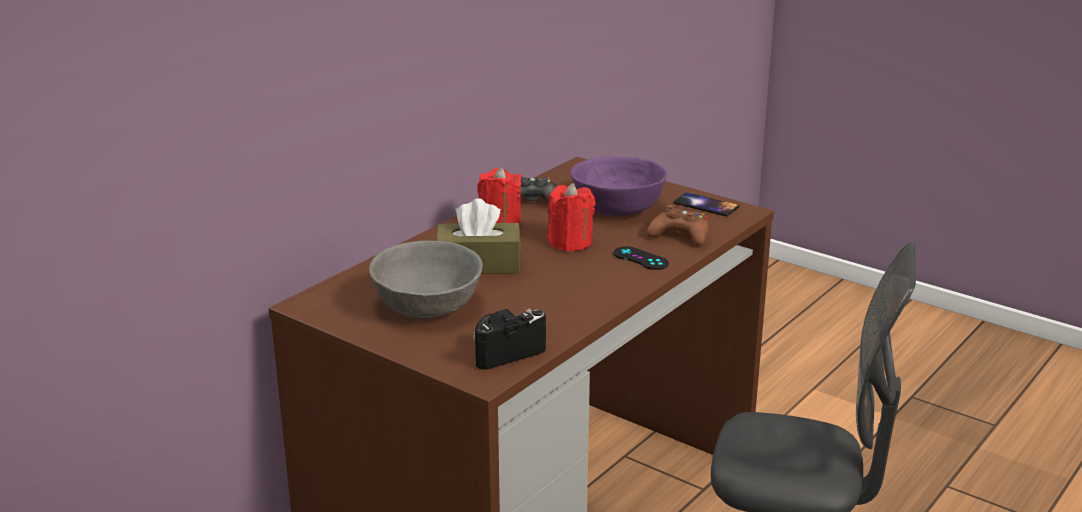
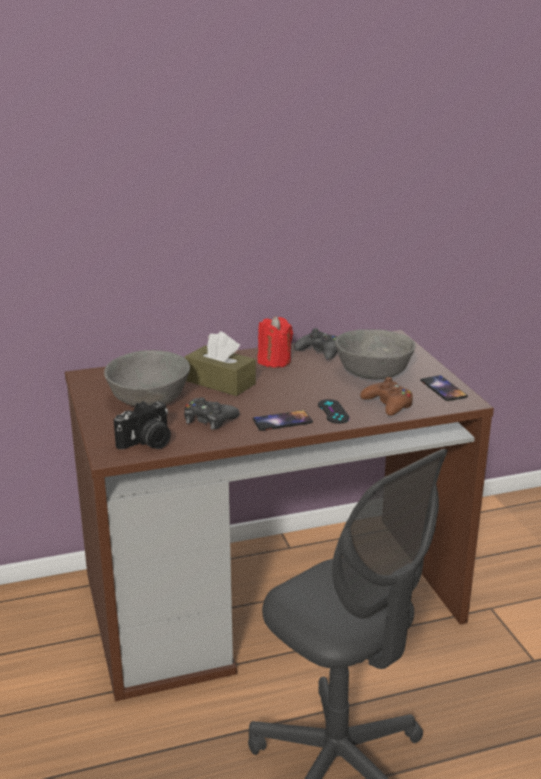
camera: 35 degrees right, 0 degrees up
(504, 352) = (147, 443): camera -> camera turned 135 degrees clockwise
(530, 307) = (209, 420): none -> black game controller
(570, 242) = (302, 386): red candle -> none
(607, 284) = (282, 421): none -> phone
(617, 207) = (373, 372): purple bowl -> grey bowl

